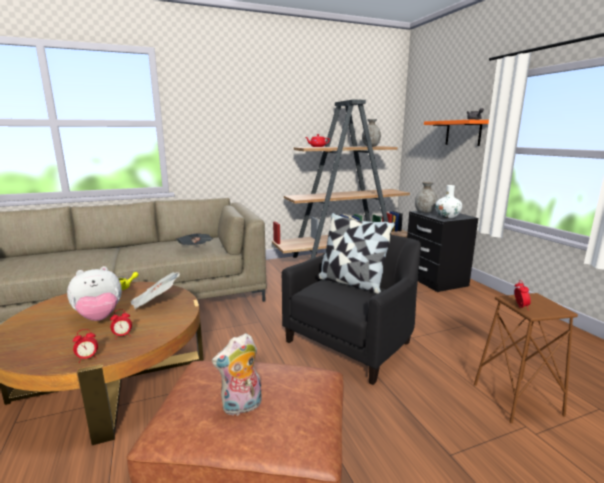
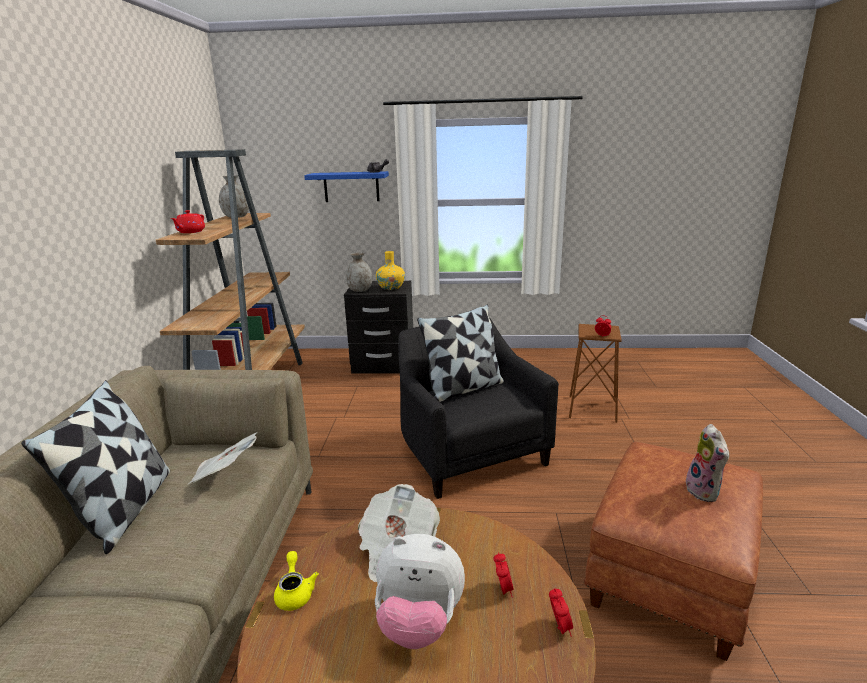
camera: 65 degrees left, 5 degrees up
(99, 318) = (419, 623): plush toy -> plush toy turned 105 degrees clockwise
(165, 243) = (125, 509): none -> pillow
(447, 216) = (391, 288): white vase -> yellow vase
(463, 133) = (351, 187): orange shelf -> blue shelf

